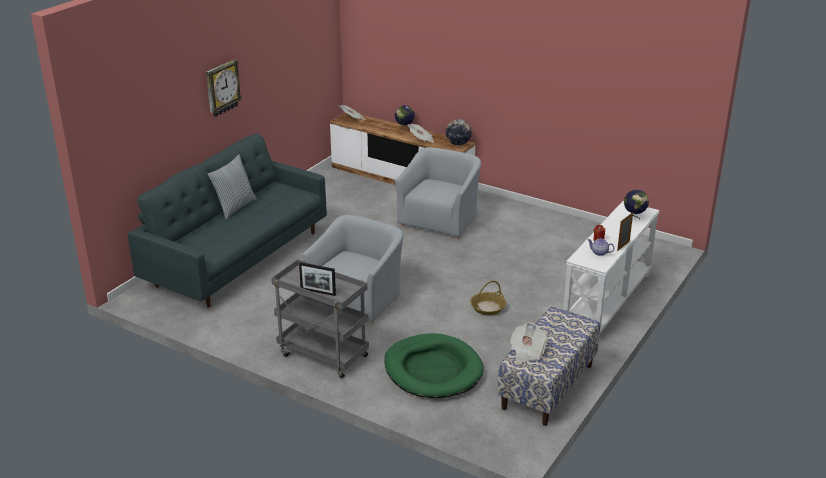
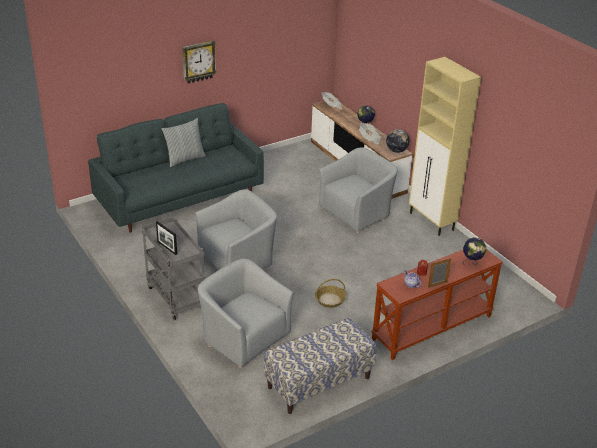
camera: 25 degrees right, 5 degrees up
(433, 370) = (244, 337): green dog bed -> grey armchair
(520, 209) = (431, 222): none -> beige cabinet
(527, 352) = (294, 349): newspaper -> none
(607, 302) = (432, 328): white console table -> brown console table

